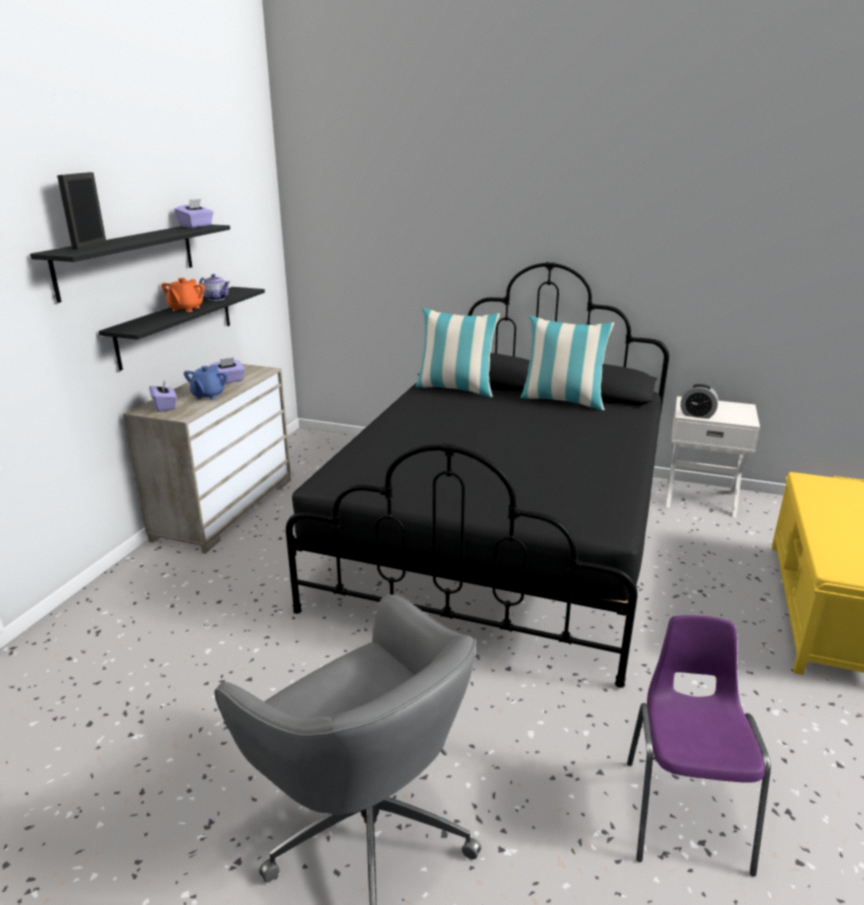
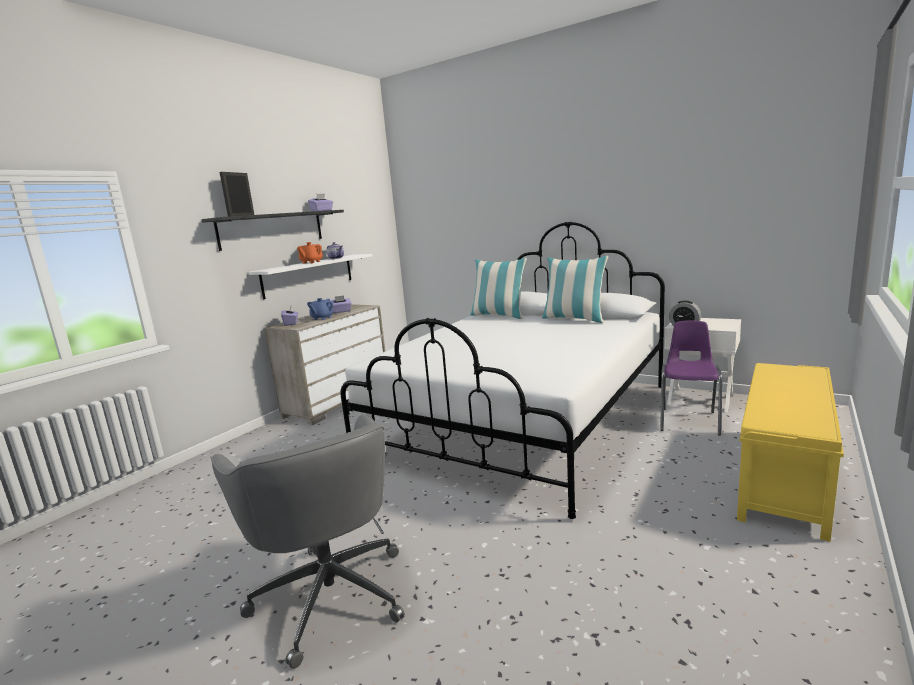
camera: 15 degrees right, 10 degrees down
(176, 326) = (308, 275): black shelf -> white shelf
(502, 535) = (524, 420): black bed -> white bed
(684, 811) = (588, 610): purple chair -> purple chair (689, 420)

